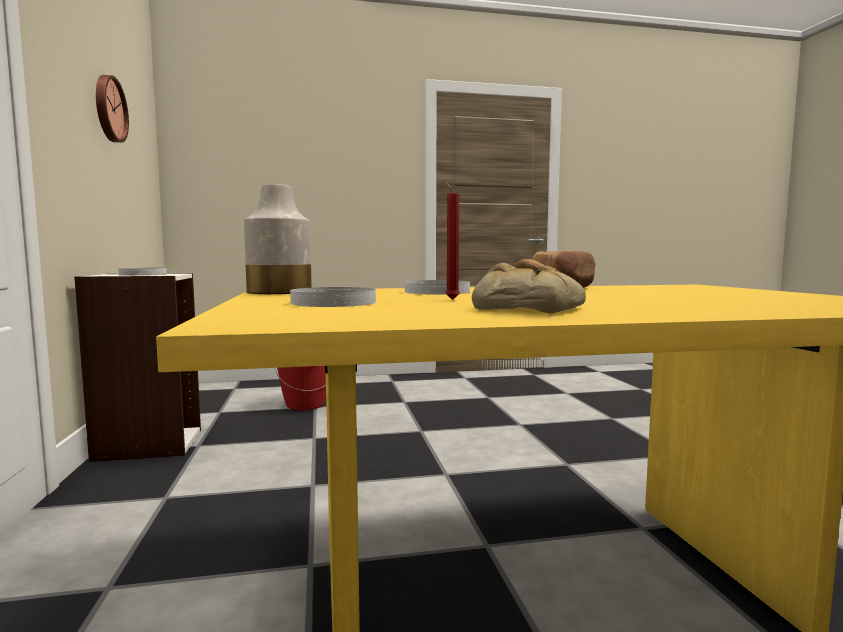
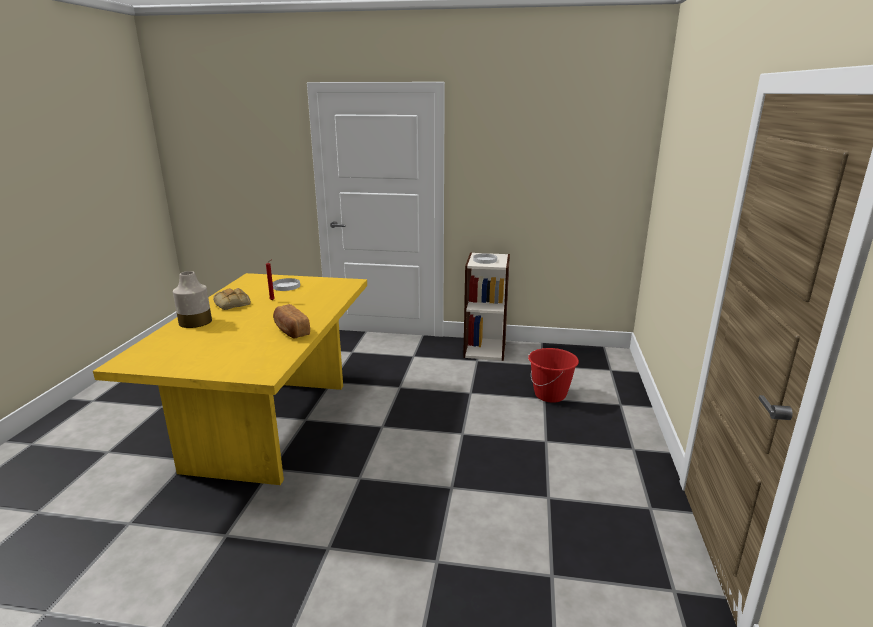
camera: 110 degrees right, 15 degrees up
(108, 109) = (544, 153): wall clock -> none
(280, 291) = (344, 282): beige vase -> beige vase (195, 322)
(437, 292) = (309, 304): white plate -> none

